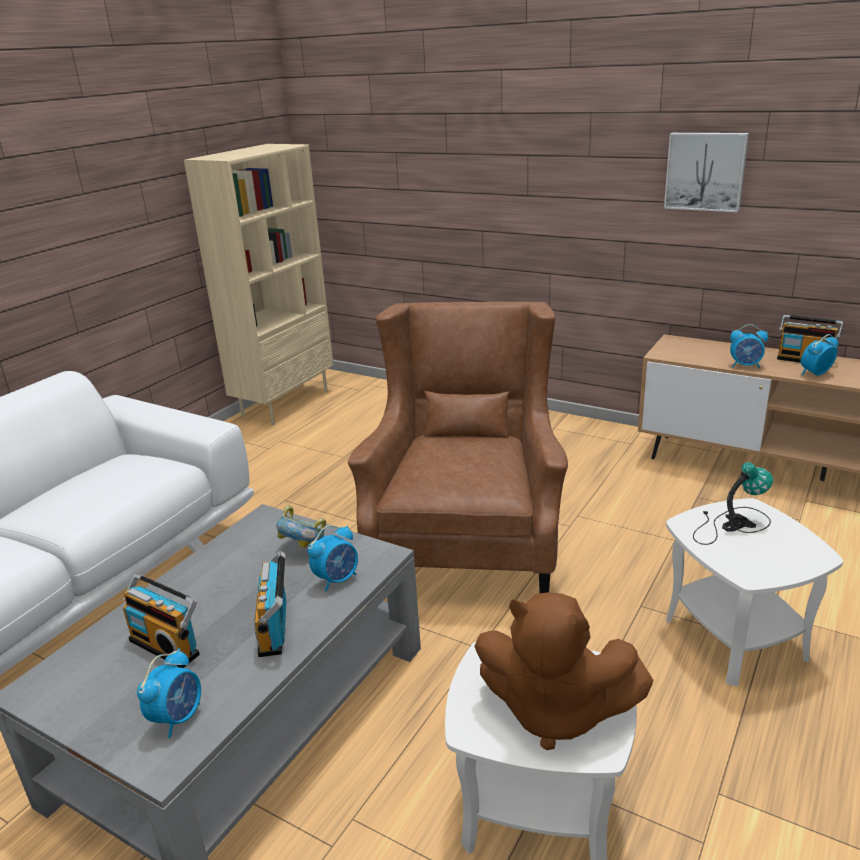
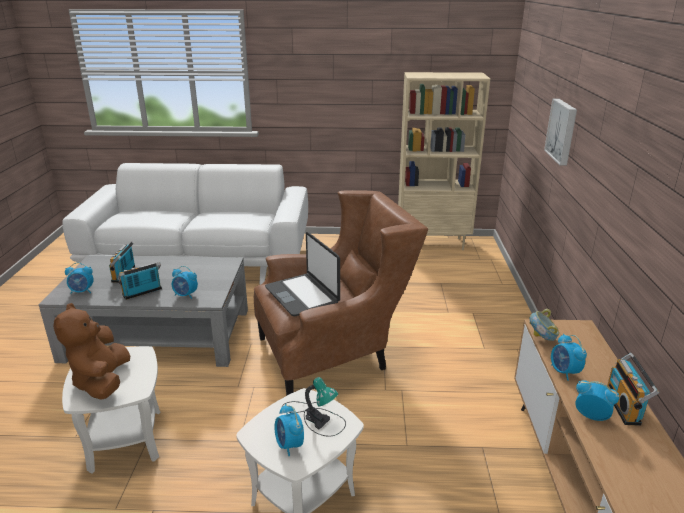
camera: 60 degrees right, 0 degrees up
(304, 548) = (208, 279): bowl -> bowl (542, 339)
(464, 468) = (302, 295): none -> laptop
(705, 171) = (640, 183): picture -> picture (562, 131)
(780, 552) = (289, 445): none -> alarm clock

